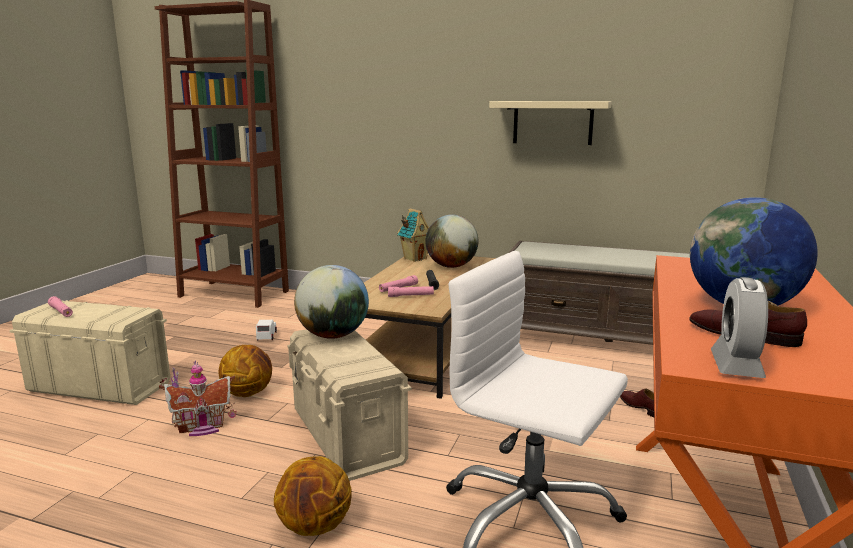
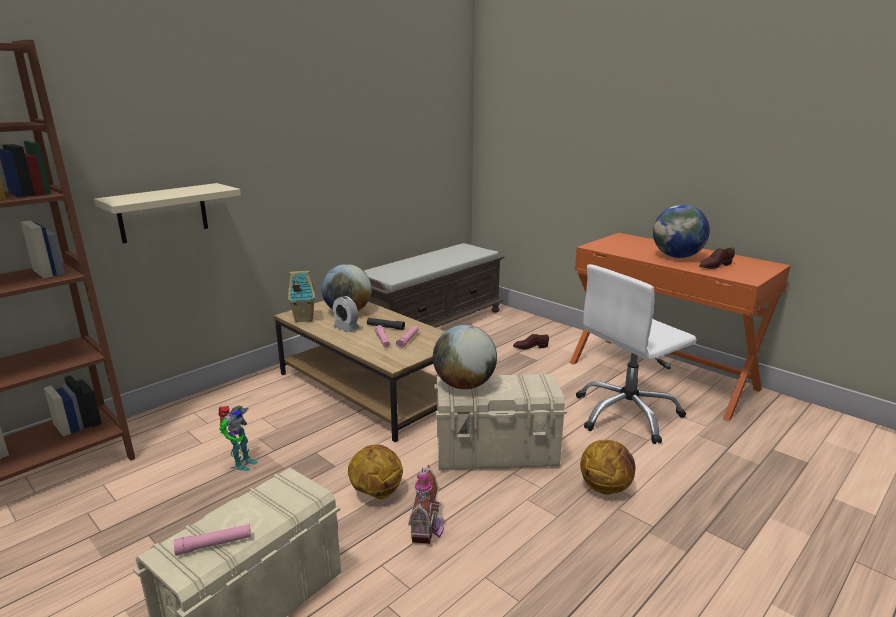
camera: 65 degrees left, 5 degrees up
(267, 336) = (241, 464): white toy car -> toy robot
(552, 122) = (359, 166): beige shelf -> beige shelf (163, 213)
(736, 365) = (749, 275): alarm clock -> alarm clock (346, 328)

